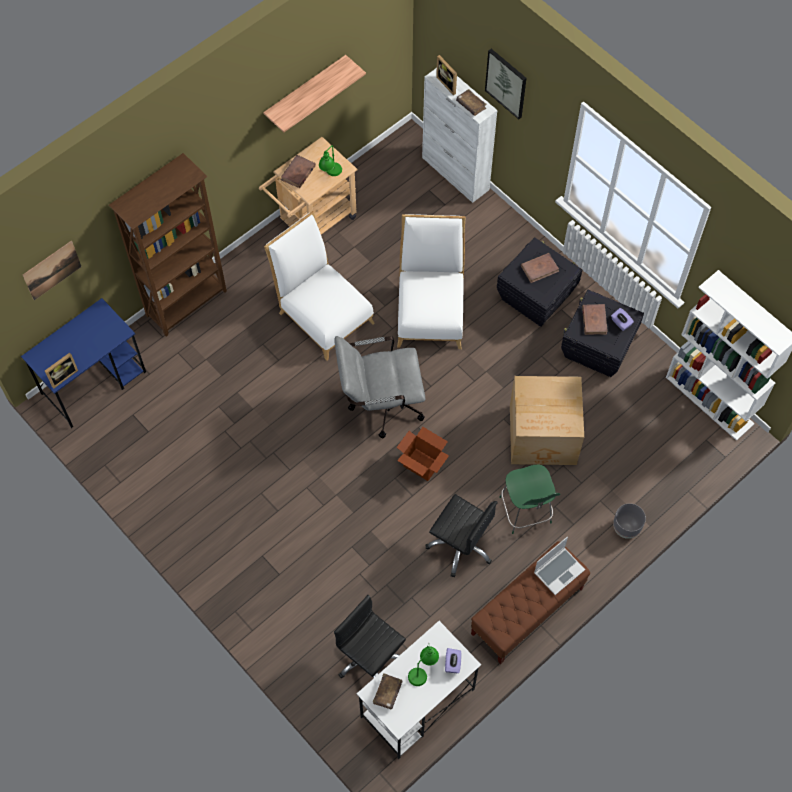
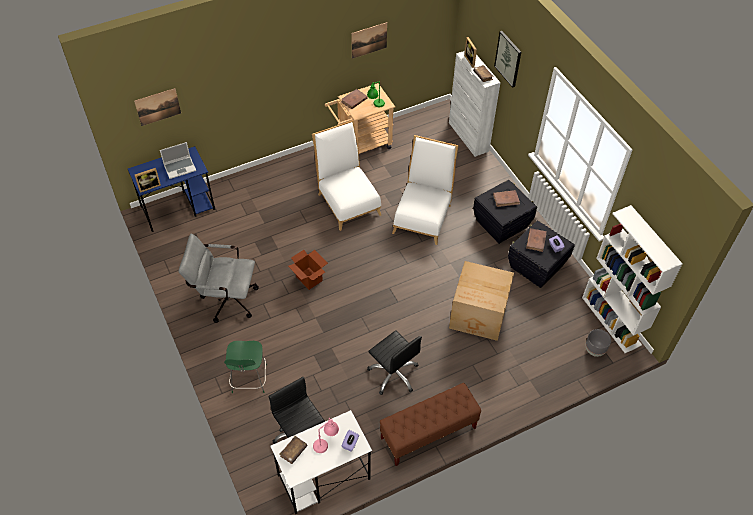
camera: 15 degrees right, 10 degrees down
(187, 303) = (259, 175): brown bookcase -> none
(305, 91) = (369, 40): shelf -> picture
(380, 404) = (367, 266): grey office chair -> grey office chair (225, 299)
(422, 464) = (383, 313): cardboard box -> cardboard box (309, 278)
(423, 670) = (326, 442): green table lamp -> pink table lamp
(526, 512) = (449, 363): green chair -> green chair (249, 380)
(559, 570) = (457, 403): laptop -> laptop (180, 167)
(626, 529) = (522, 394): grey planter -> grey planter (594, 350)

